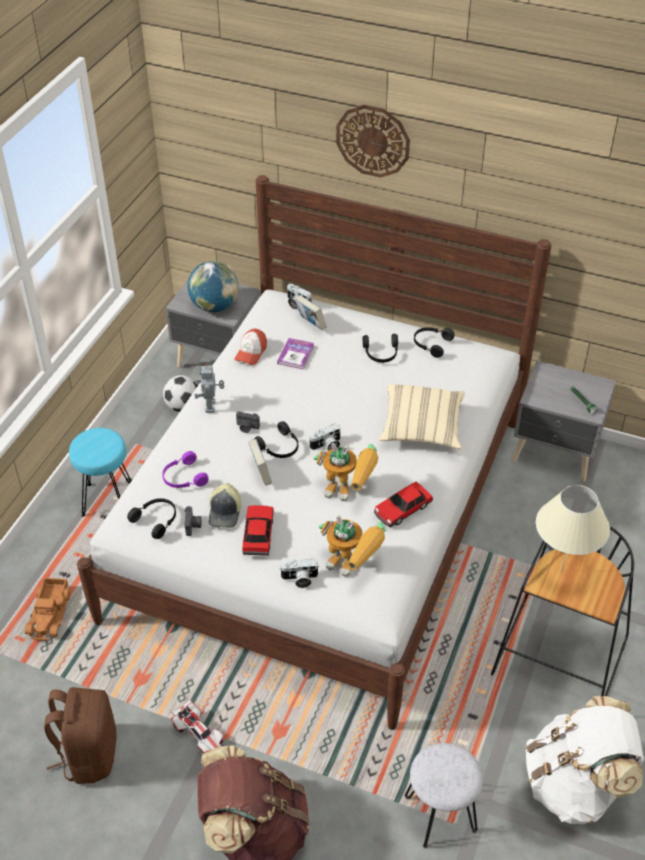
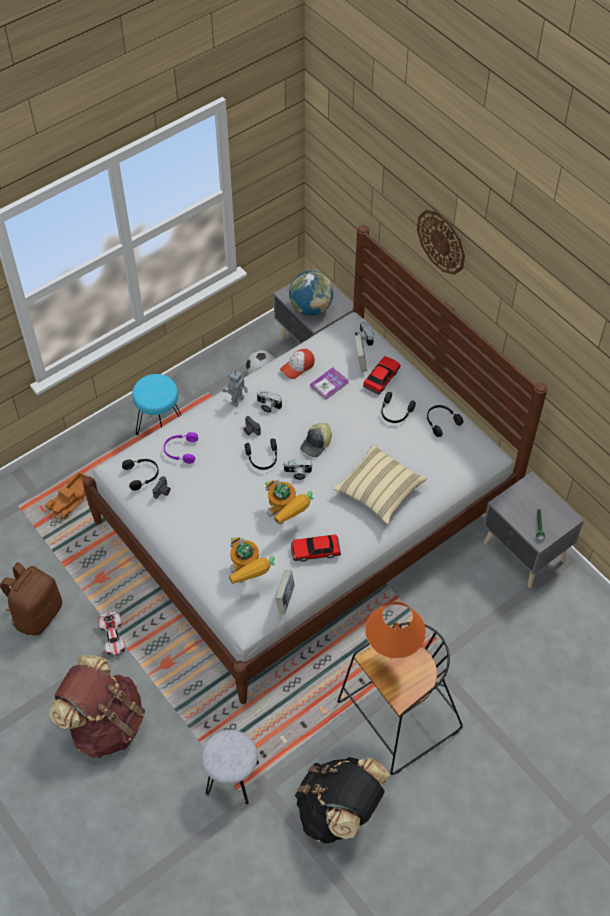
camera: 30 degrees right, 10 degrees up
(225, 512) = (191, 492): cap -> cap (316, 444)
(258, 534) = (202, 520): toy car -> toy car (382, 378)
(261, 473) = (235, 473): book -> book (285, 599)
(299, 579) = (207, 568): camera -> camera (267, 406)
(561, 571) = (391, 657): beige table lamp -> orange table lamp
(574, 784) = (339, 811): white backpack -> black backpack

